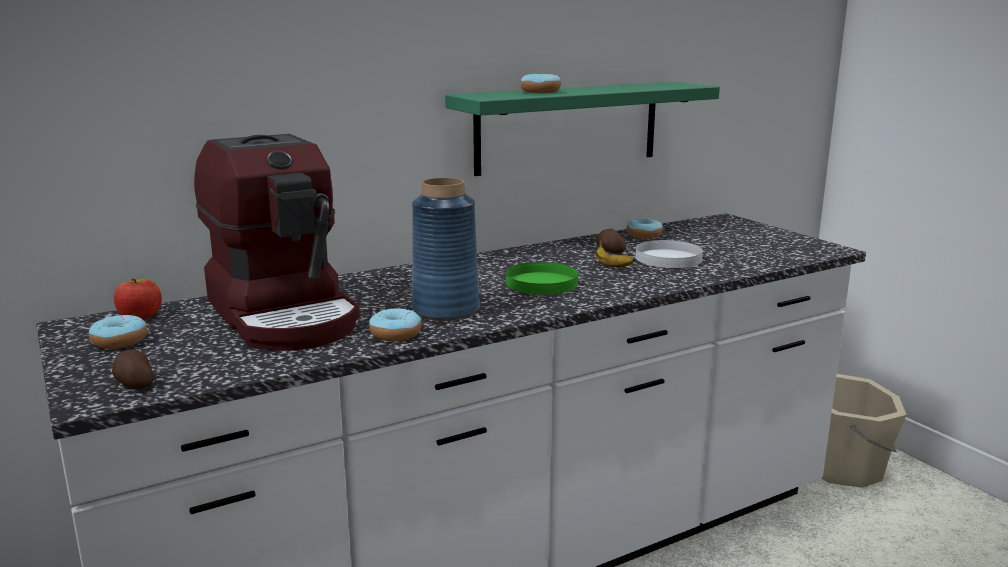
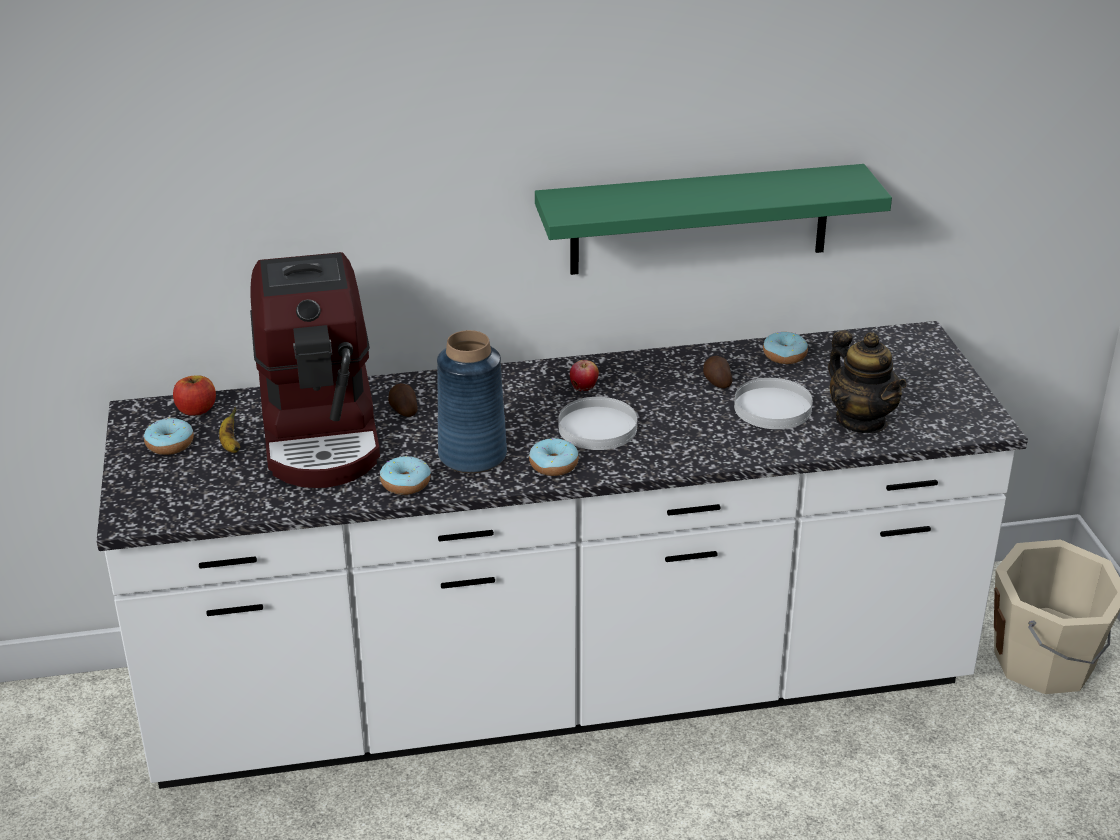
camera: 20 degrees right, 15 degrees up
(134, 384) = (166, 506): potato -> potato (403, 410)
(508, 266) = (584, 389): none -> apple
(540, 91) = (646, 196): donut -> donut (553, 465)
(542, 282) = (598, 427): green plate -> white plate
(611, 266) = (696, 411): banana -> banana (230, 444)
(741, 256) = (861, 420): none -> teapot

